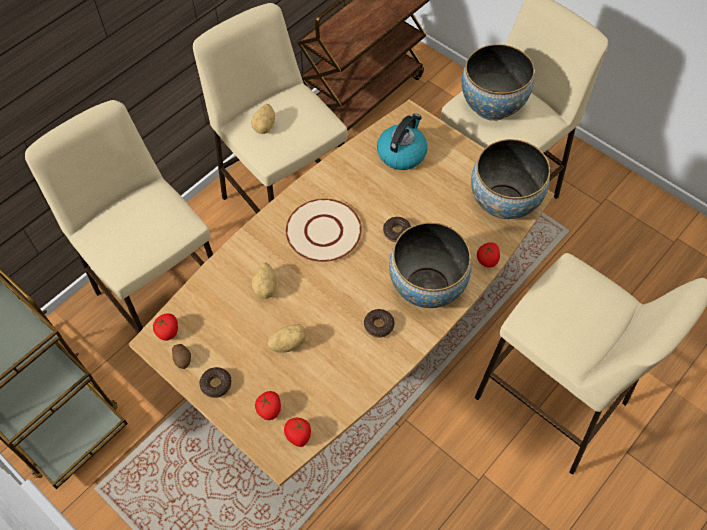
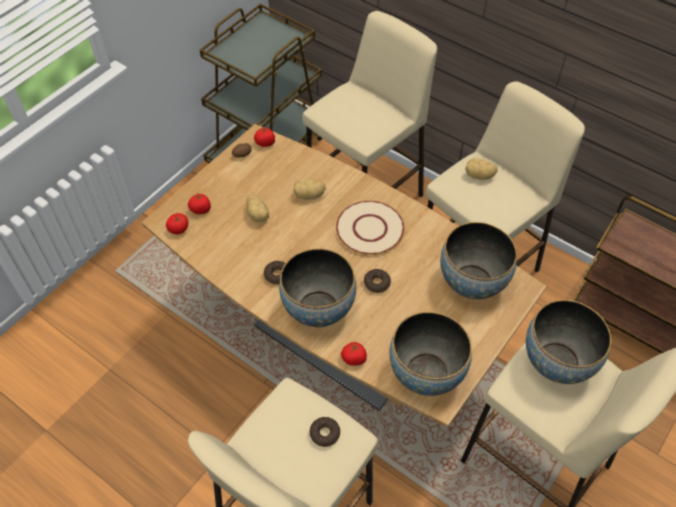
camera: 85 degrees right, 5 degrees down
(216, 384) = (221, 176): donut -> donut (325, 433)
(401, 153) = (472, 282): kettle -> bowl

